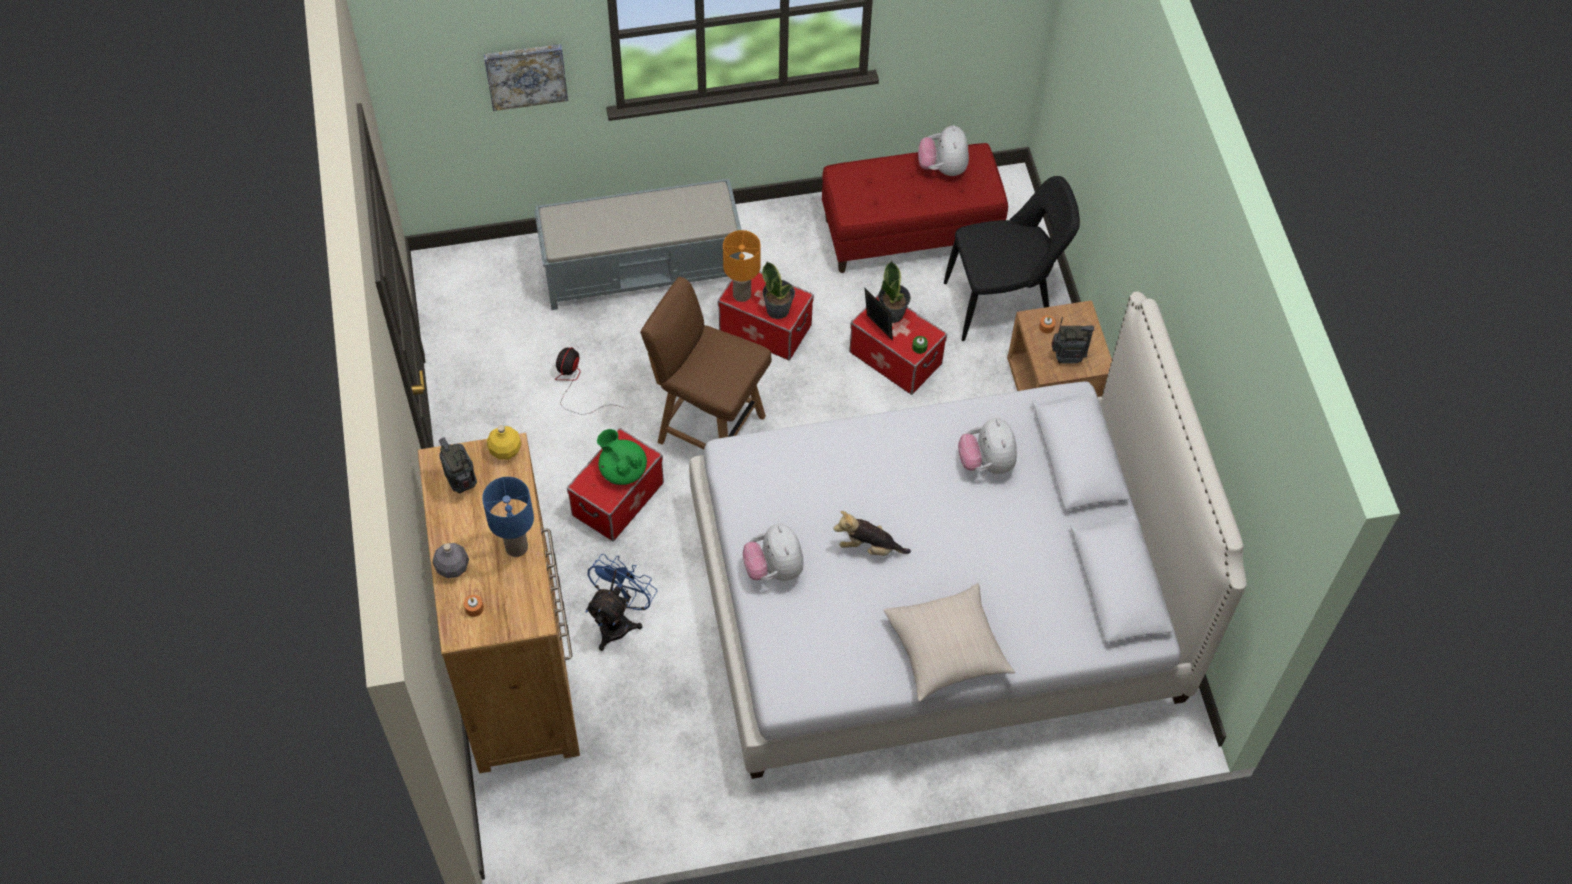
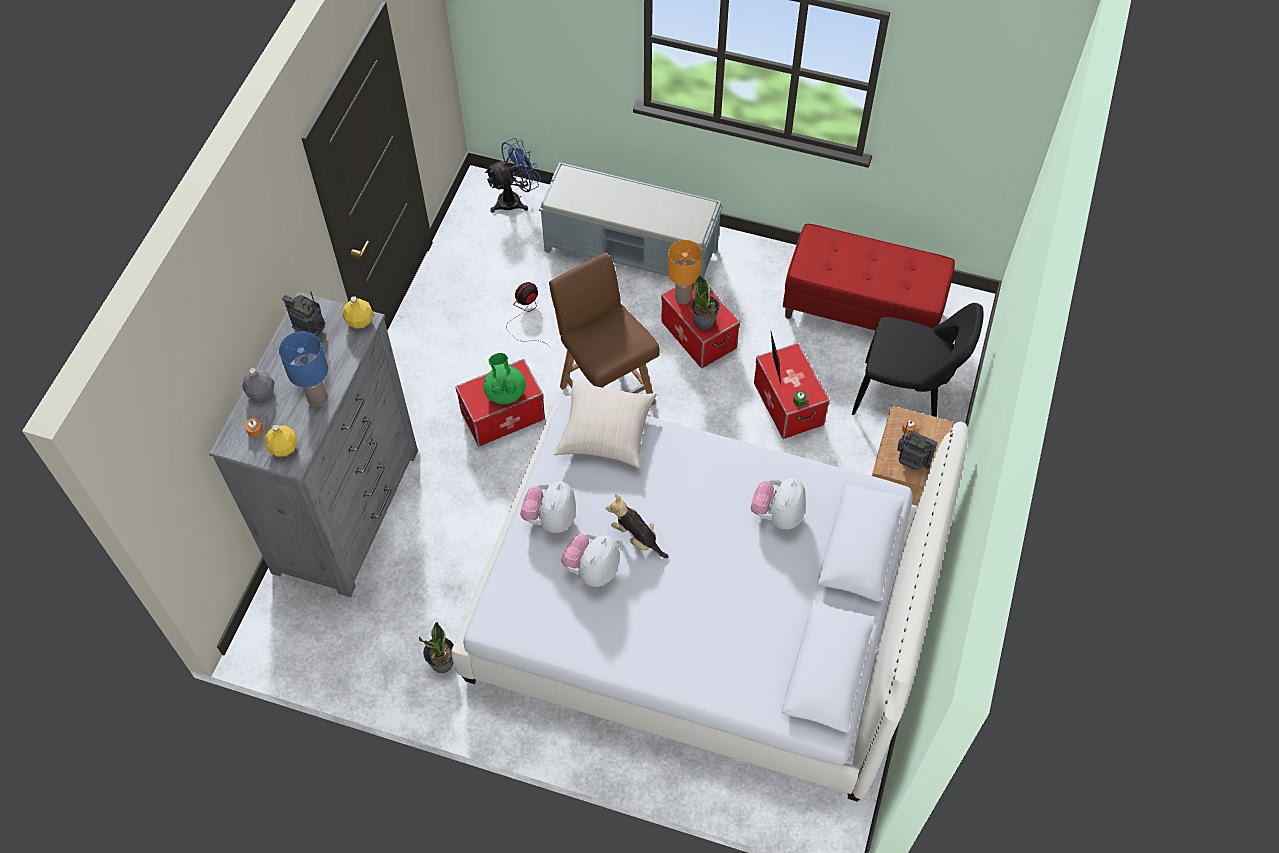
camera: 30 degrees right, 0 degrees up
(462, 483) = (311, 331): radio -> radio turned 60 degrees counterclockwise
(516, 612) = (283, 448): none -> yellow bottle
(517, 670) = (347, 510): brown dresser -> grey dresser
(526, 75) = (571, 46): picture -> none
(618, 620) = (444, 508): blue fan -> blue fan (515, 199)
(892, 313) = (794, 364): potted plant -> potted plant (442, 662)
(942, 168) = (902, 264): plush toy -> plush toy (592, 570)
(947, 649) = (647, 651): beige pillow -> beige pillow (606, 432)

